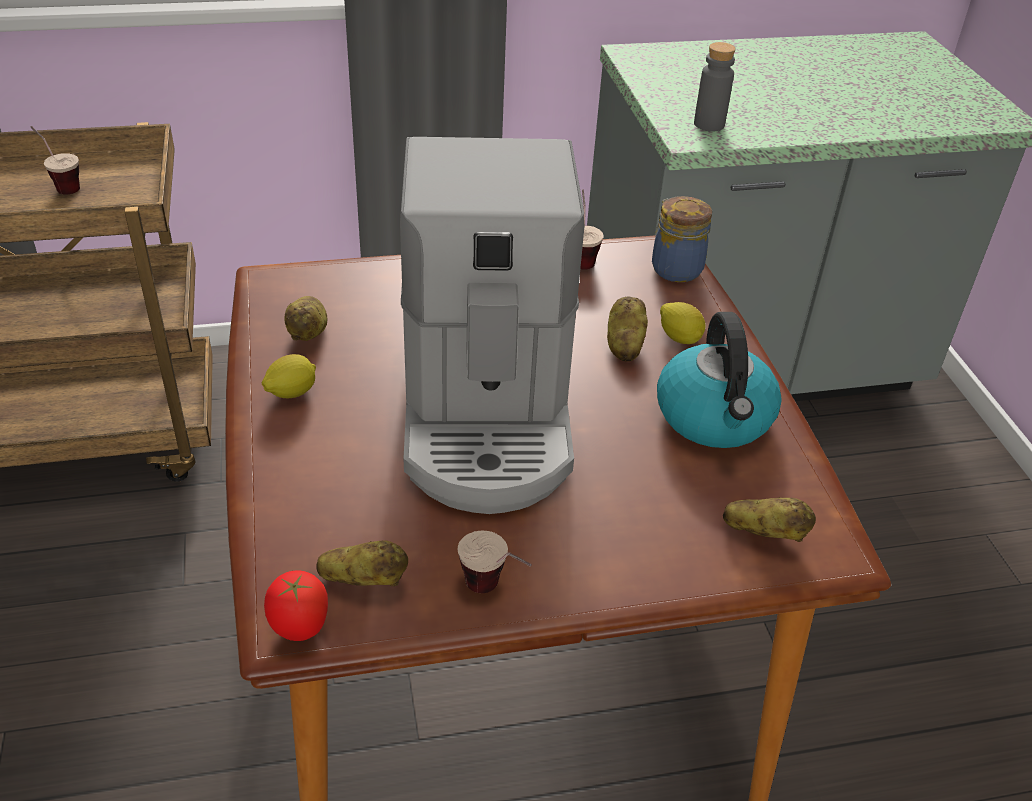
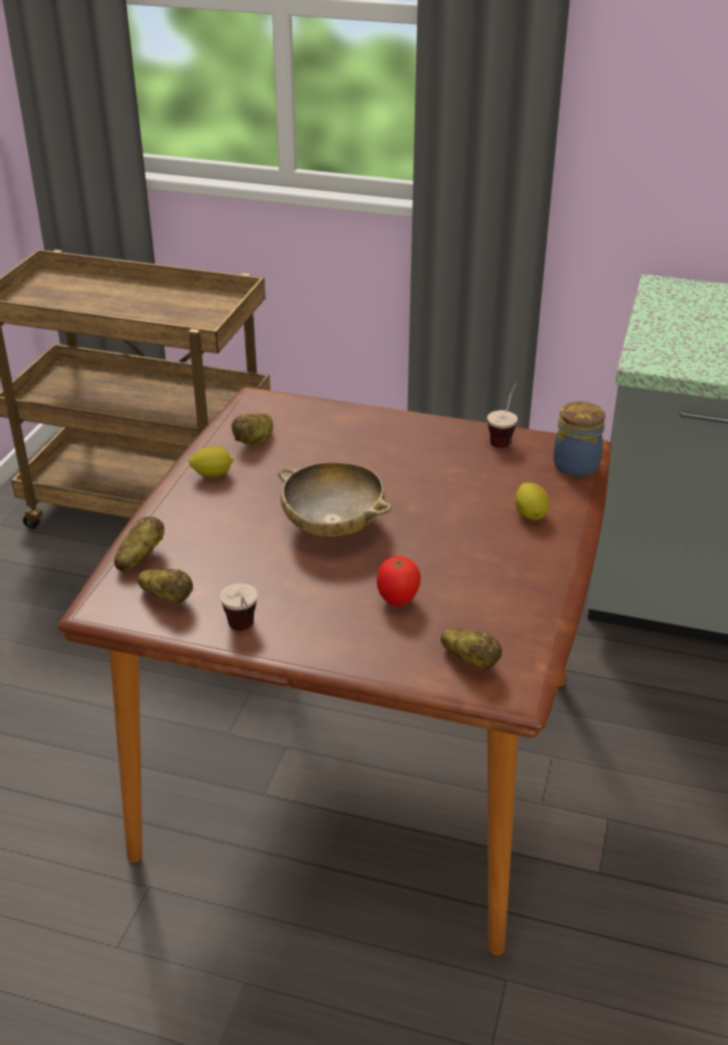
camera: 30 degrees right, 5 degrees down
(61, 185) = (169, 307): cup -> none
(299, 629) = (107, 612): tomato -> tomato (397, 601)
(487, 415) = (333, 525): coffee machine -> beige bowl
(624, 344) = (480, 507): potato -> potato (140, 558)
(709, 124) = (675, 354): grey bottle -> none
(715, 418) = (506, 576): kettle -> none

